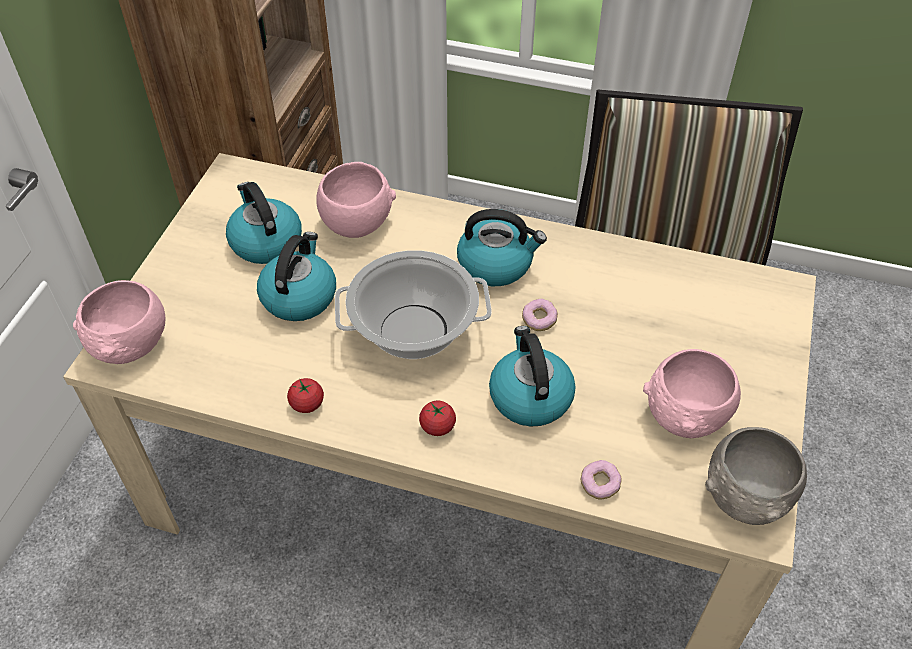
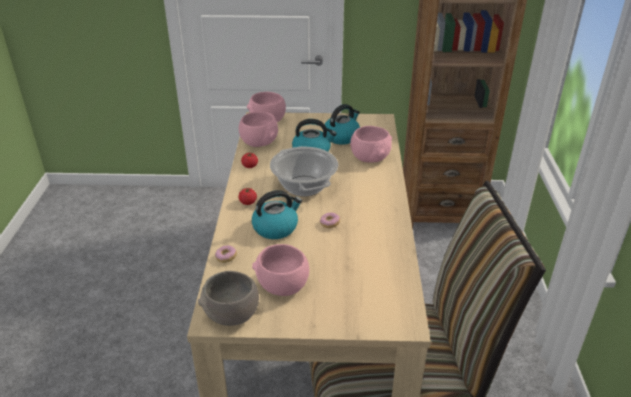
camera: 75 degrees right, 15 degrees down
(216, 373) = (259, 142): none -> pink bowl
(496, 264) = (364, 204): kettle -> none

